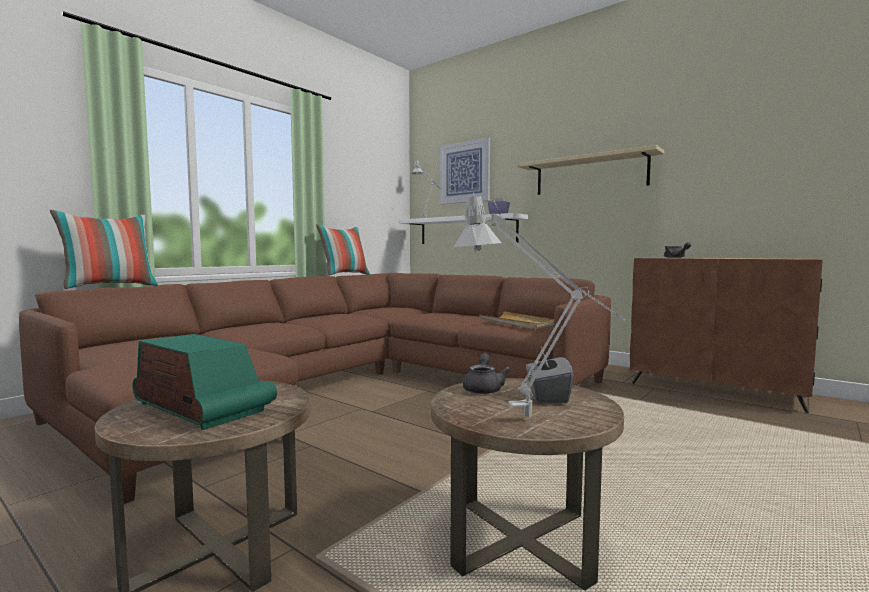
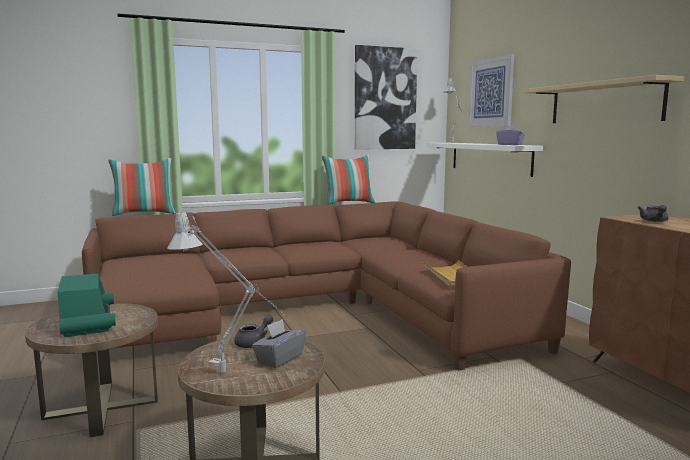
camera: 30 degrees right, 5 degrees up
(362, 174) = (385, 99): none -> picture

